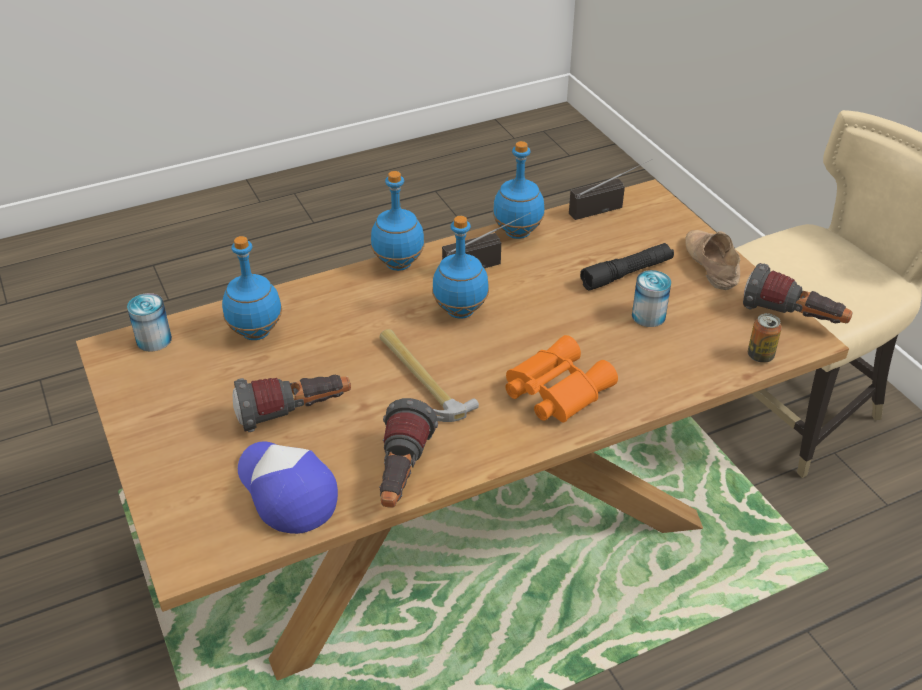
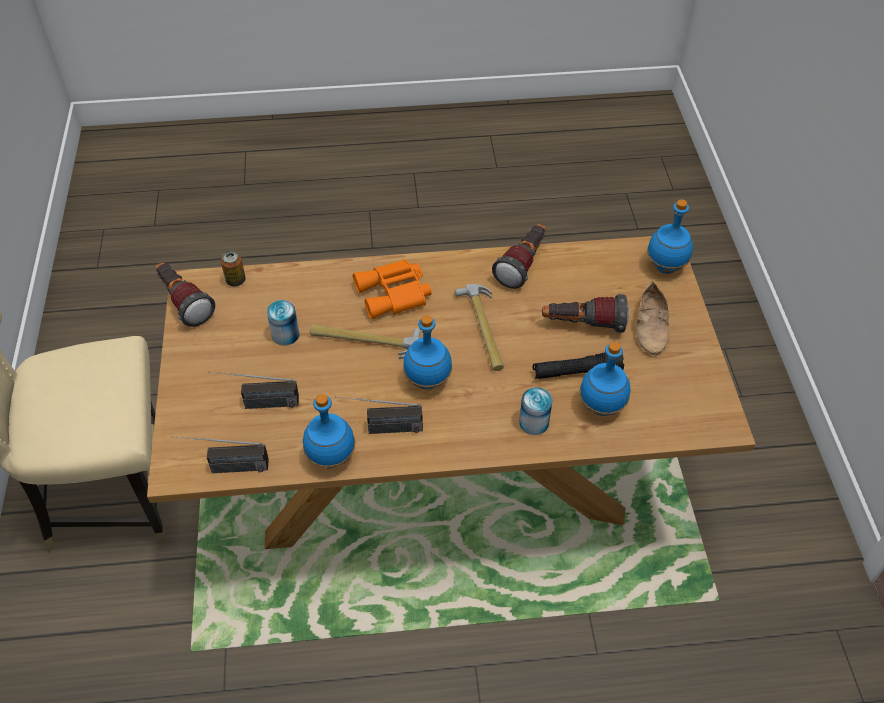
camera: 160 degrees left, 10 degrees up
(154, 340) = (687, 424): can -> can (534, 422)
(286, 491) = (598, 274): cap -> none
(399, 264) = (457, 450): blue bottle -> blue bottle (665, 266)
(555, 332) = (365, 340): none -> hammer
(621, 253) = (257, 404): none -> radio
(627, 273) = (270, 380): black flashlight -> black flashlight (576, 372)
(709, 263) = (195, 371): beige shoe -> beige shoe (653, 326)

